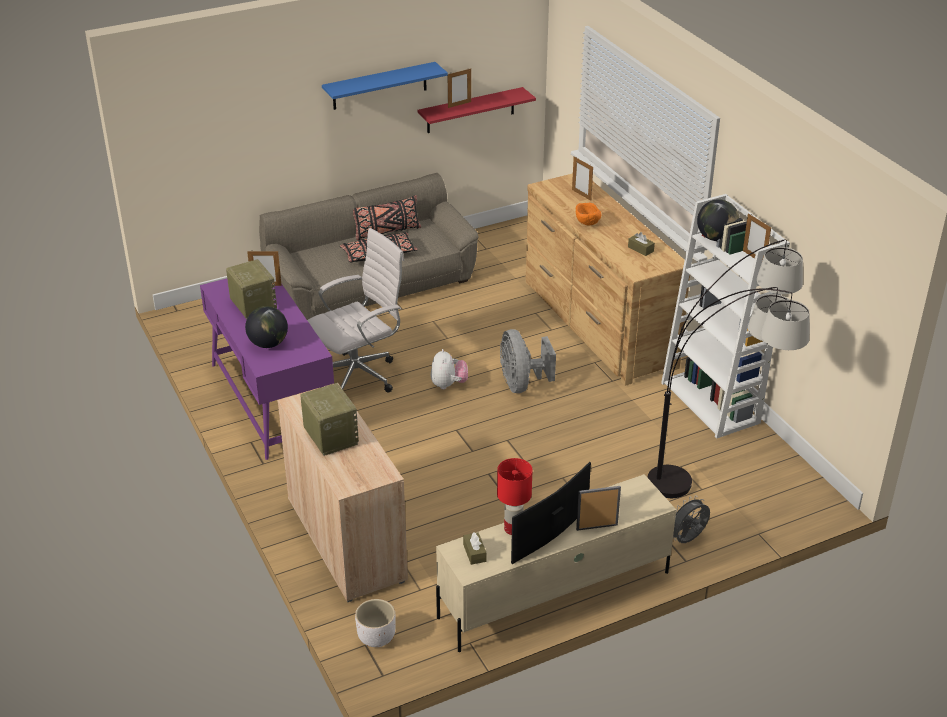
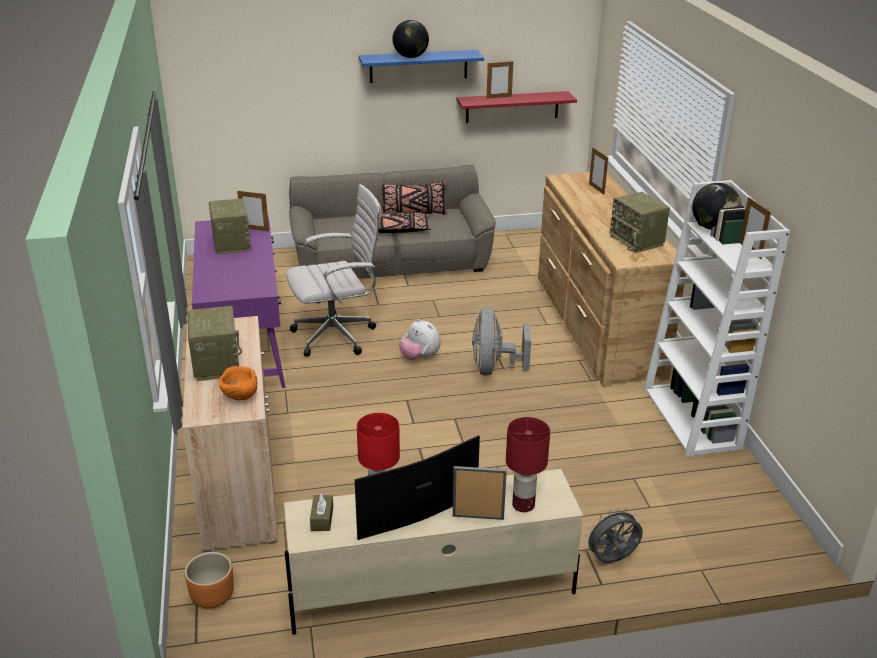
camera: 15 degrees right, 5 degrees down
(268, 344) = (223, 277): globe -> globe (410, 57)
(377, 637) = (213, 597): white planter -> orange planter
(448, 384) = (419, 357): plush toy -> plush toy turned 120 degrees clockwise
(587, 223) = (590, 212): orange bowl -> orange bowl (240, 396)
(628, 510) = (523, 505): none -> red table lamp
(640, 249) = (637, 241): brown tissue box -> radio
(724, 488) = (676, 510): floor lamp -> none

